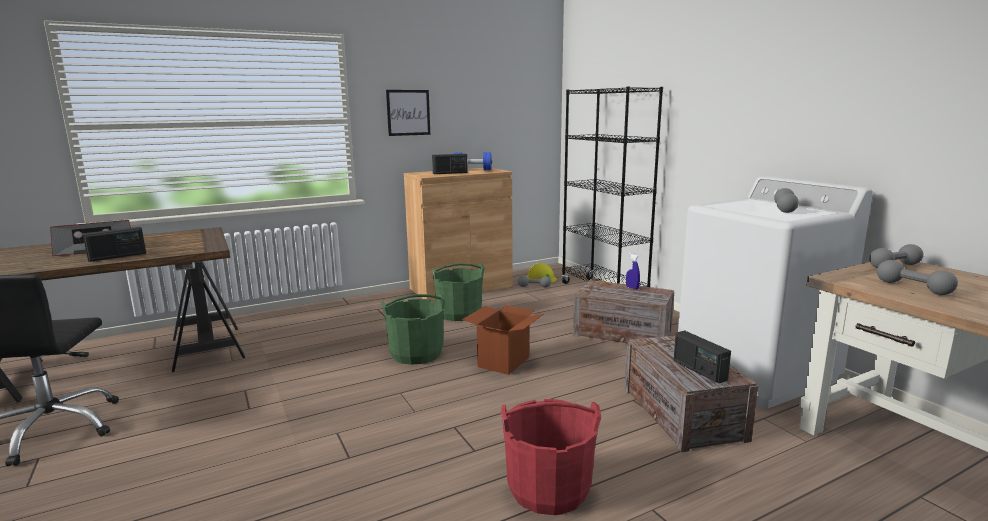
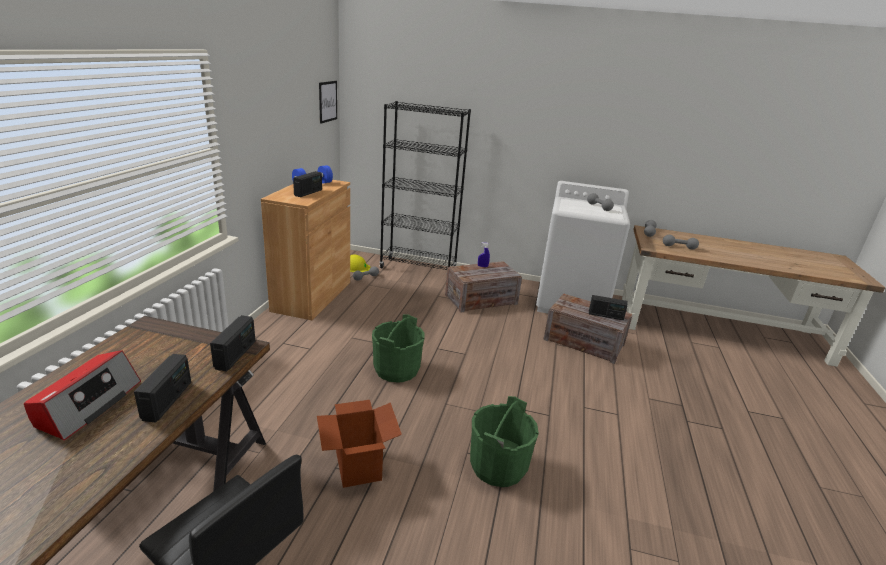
camera: 50 degrees left, 10 degrees up
(197, 250) = (236, 355): none -> radio
(408, 112) = (256, 133): picture -> picture (327, 101)
(459, 313) = (358, 322): green bucket -> green bucket (498, 466)
(503, 362) = (459, 350): cardboard box -> cardboard box (358, 465)
(548, 489) = (608, 414): red bucket -> none

